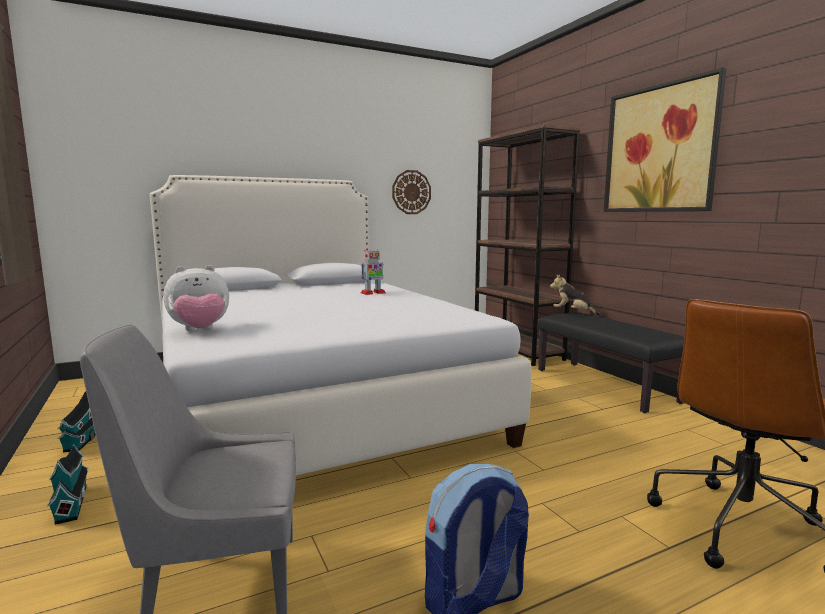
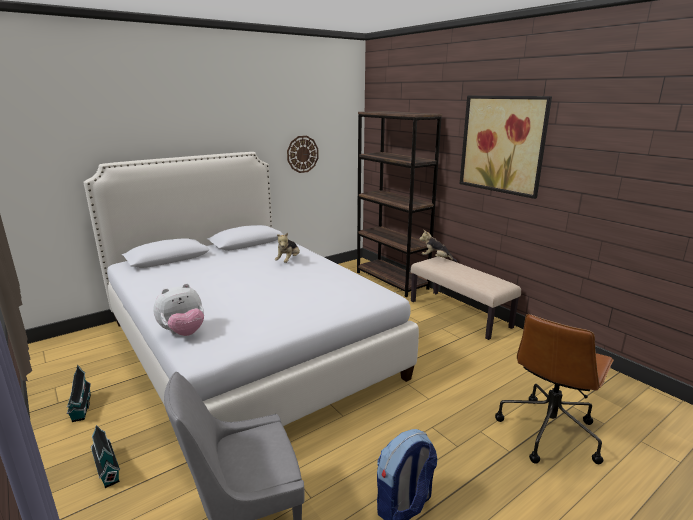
camera: 10 degrees left, 10 degrees up
(372, 293) = (288, 261): toy robot -> plush toy
(605, 385) = (459, 314): black bench -> beige bench

